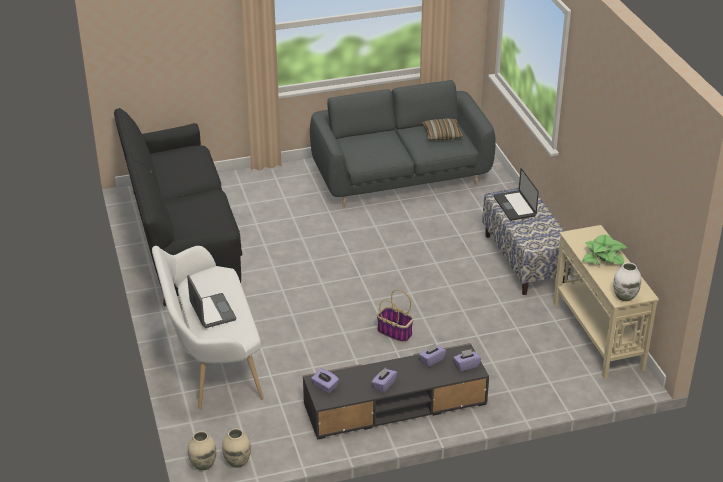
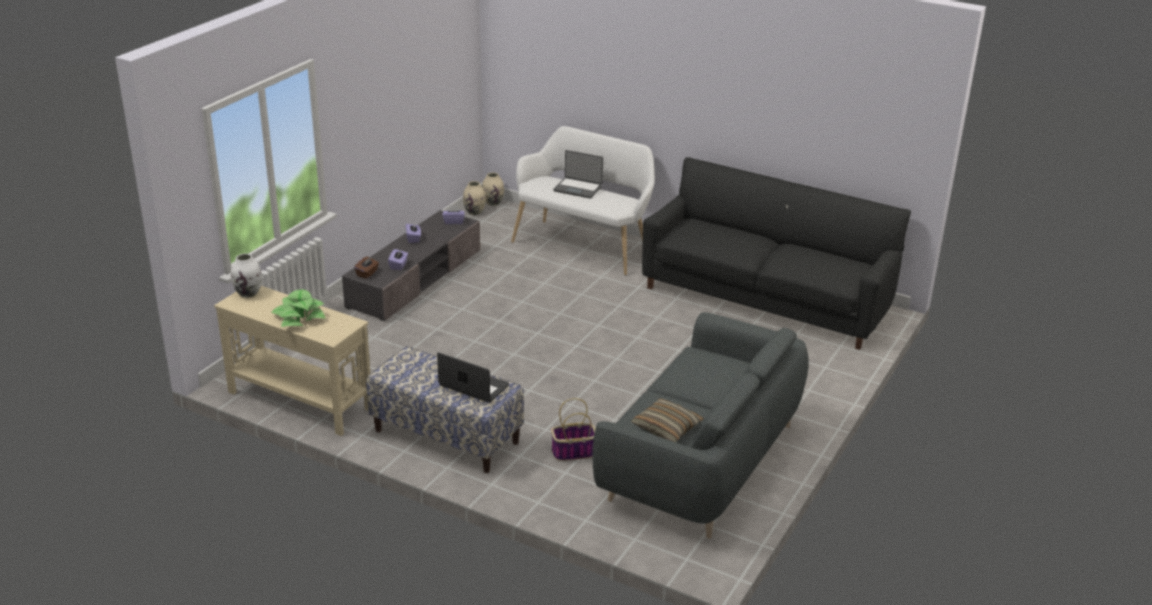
camera: 135 degrees right, 5 degrees down
(395, 332) = (481, 320): basket -> basket (573, 452)
(466, 365) = (367, 273): purple tissue box -> brown tissue box

